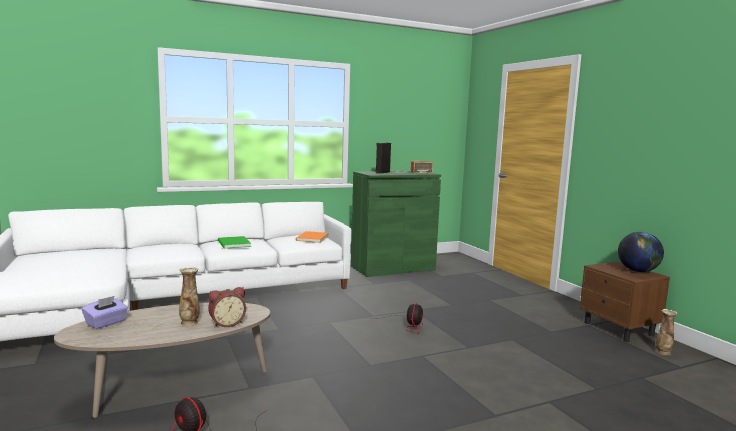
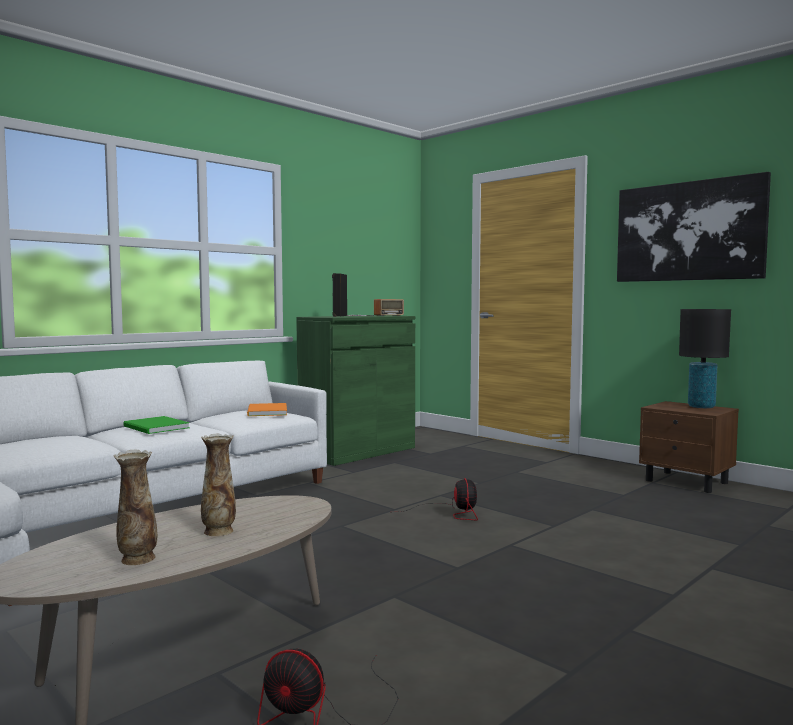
camera: 20 degrees left, 5 degrees down
(106, 323) = (64, 554): purple tissue box -> none
(227, 323) = (283, 524): alarm clock -> none
(638, 271) = (701, 407): globe -> black table lamp
(648, 124) = (688, 231): none -> picture
(663, 352) = (756, 497): vase -> vase (137, 559)

